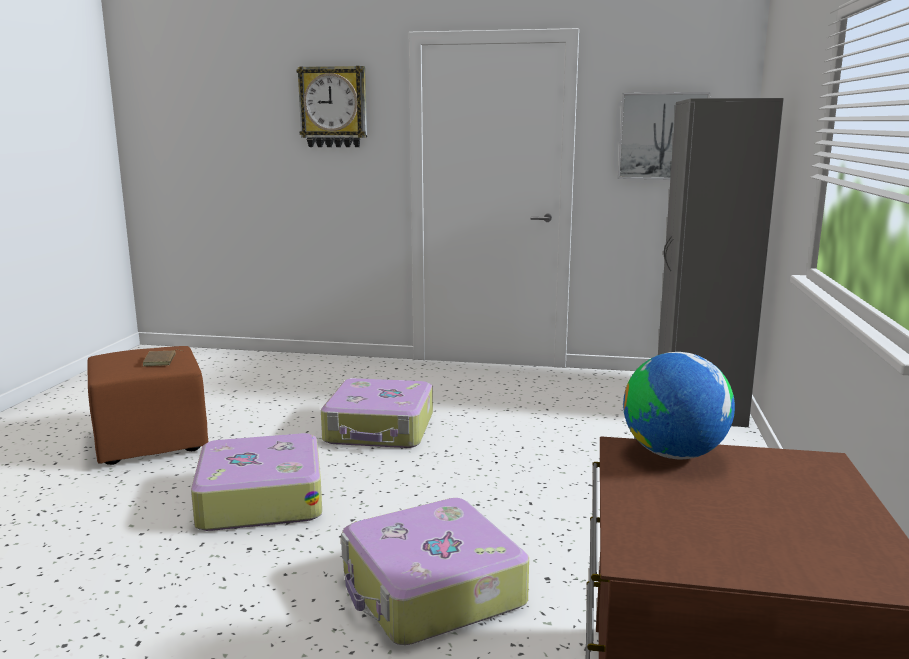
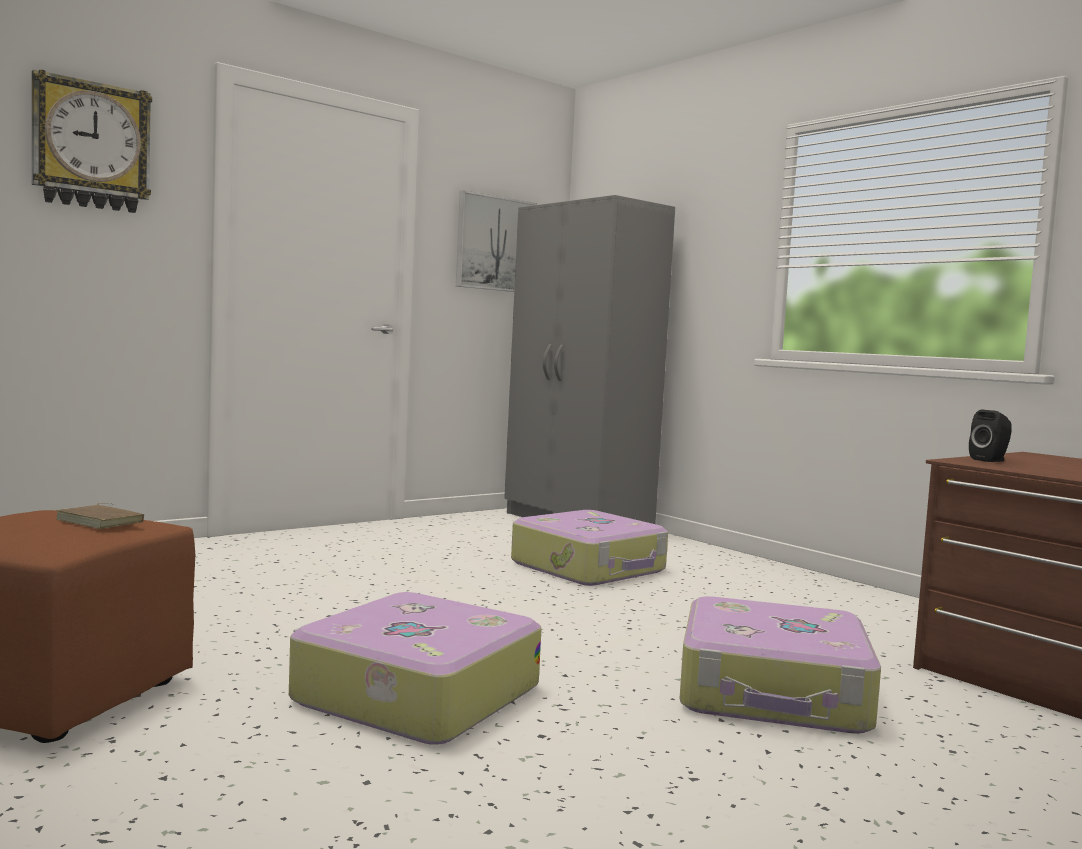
camera: 50 degrees left, 10 degrees down
(380, 429) = (362, 601): suitcase -> suitcase (590, 567)
(674, 454) = (990, 460): globe -> black speaker

